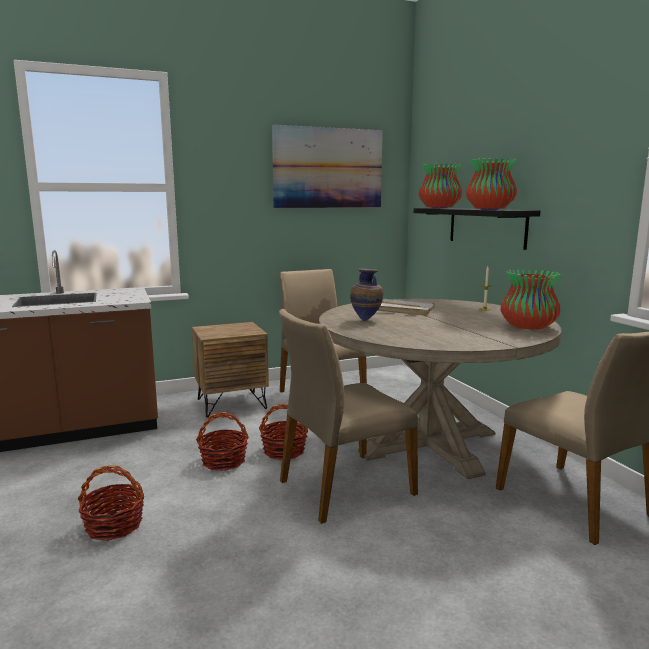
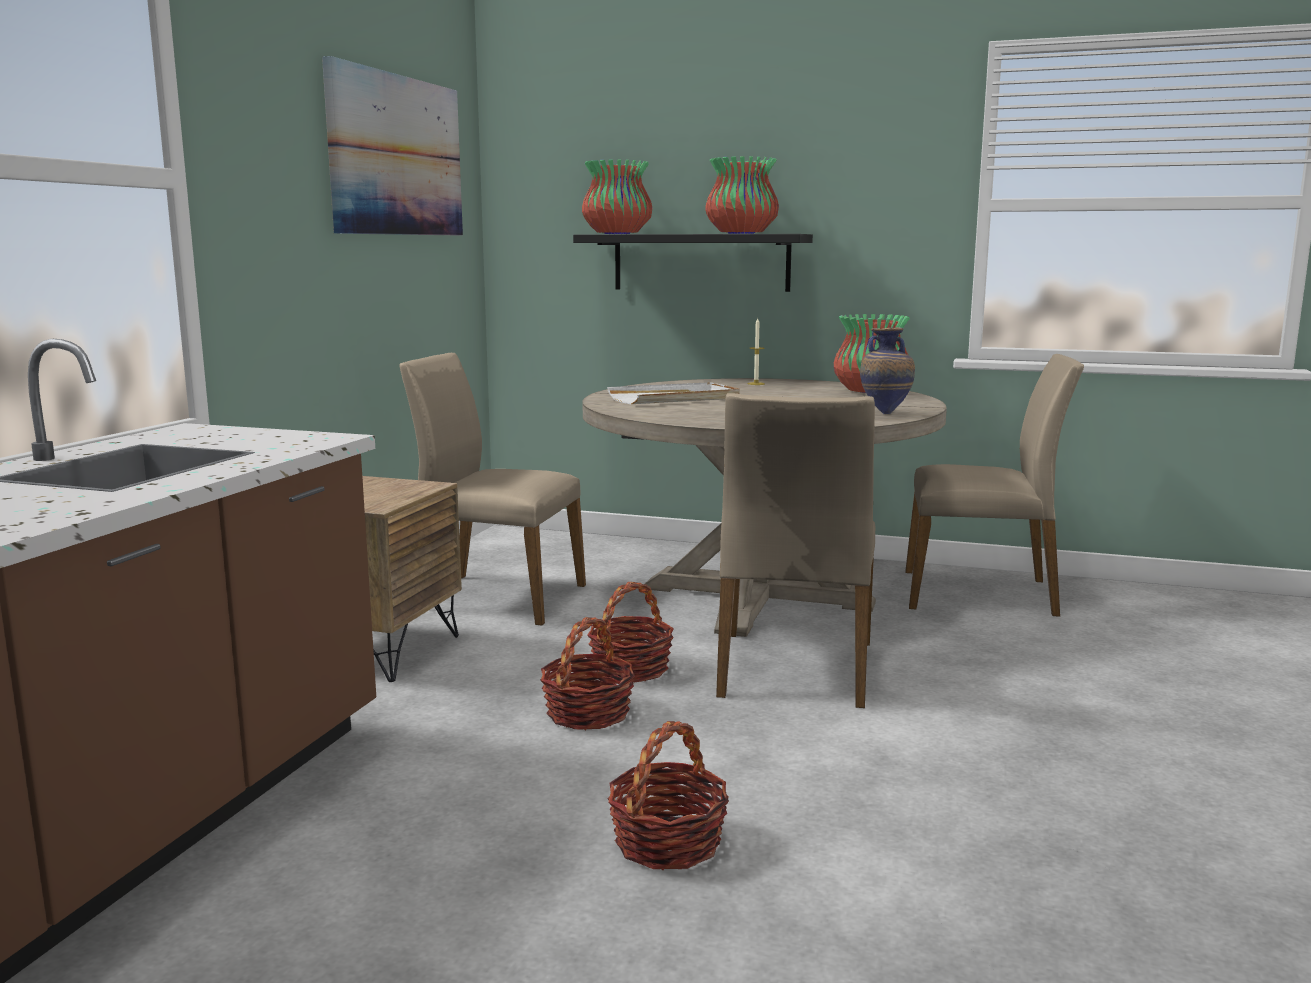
camera: 50 degrees left, 0 degrees up
(366, 320) = (705, 413): vase -> vase (885, 413)

